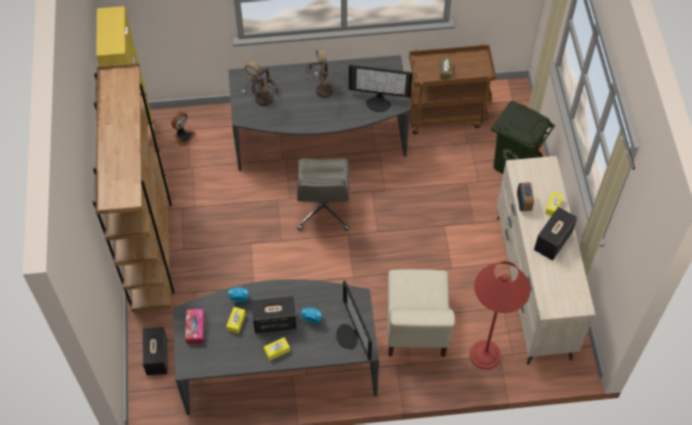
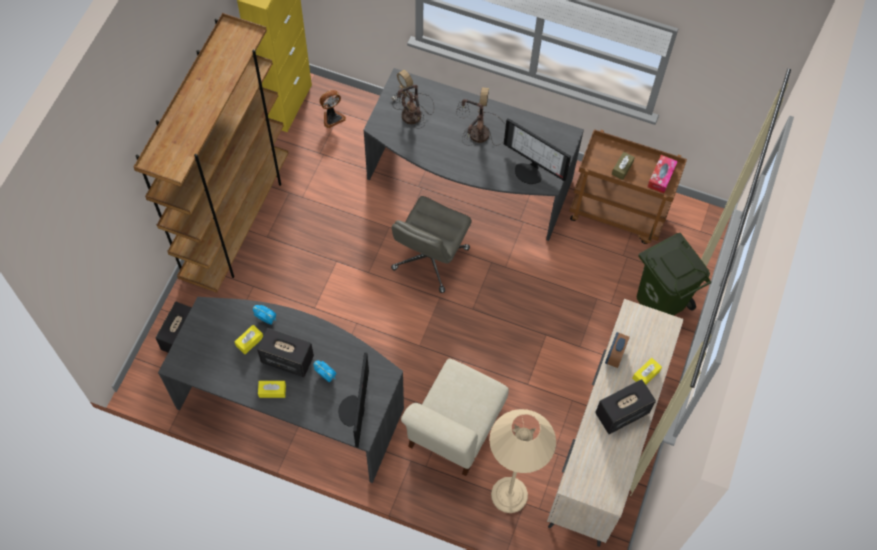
camera: 25 degrees right, 5 degrees up
(195, 328) = (206, 329): tissue box -> tissue box (661, 177)
(485, 355) = (509, 495): red floor lamp -> beige floor lamp

